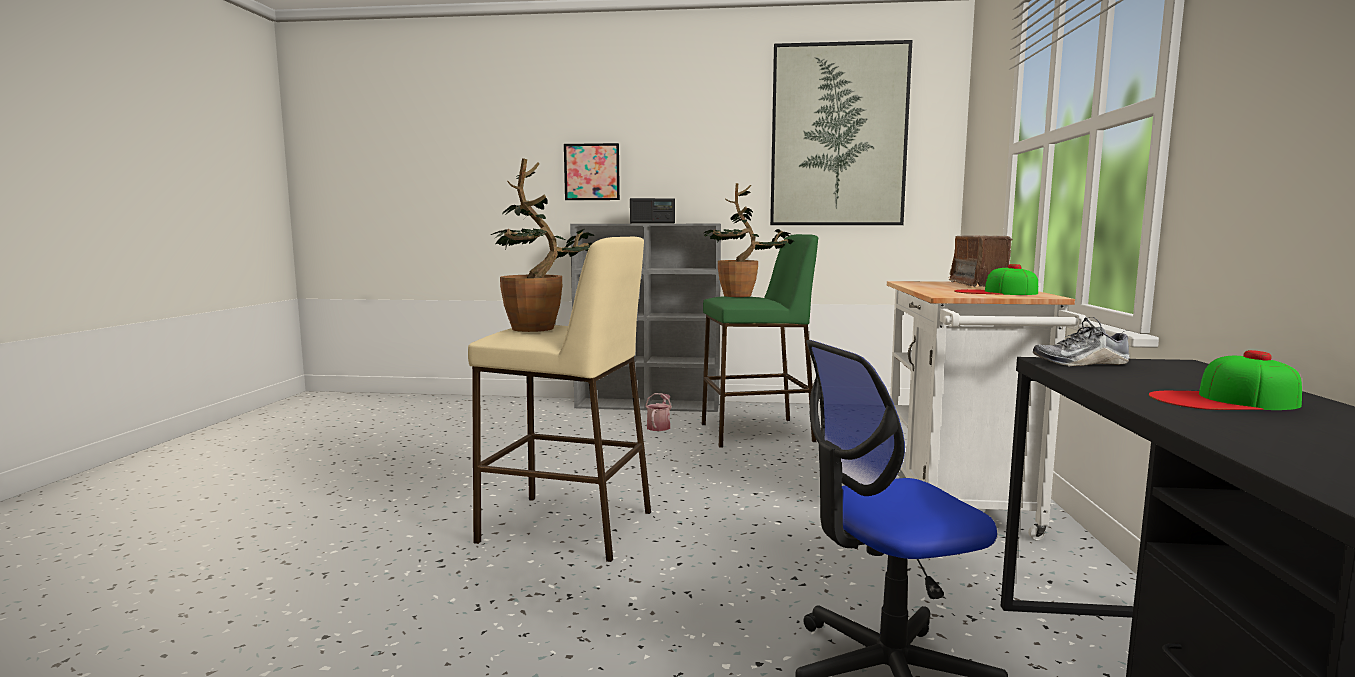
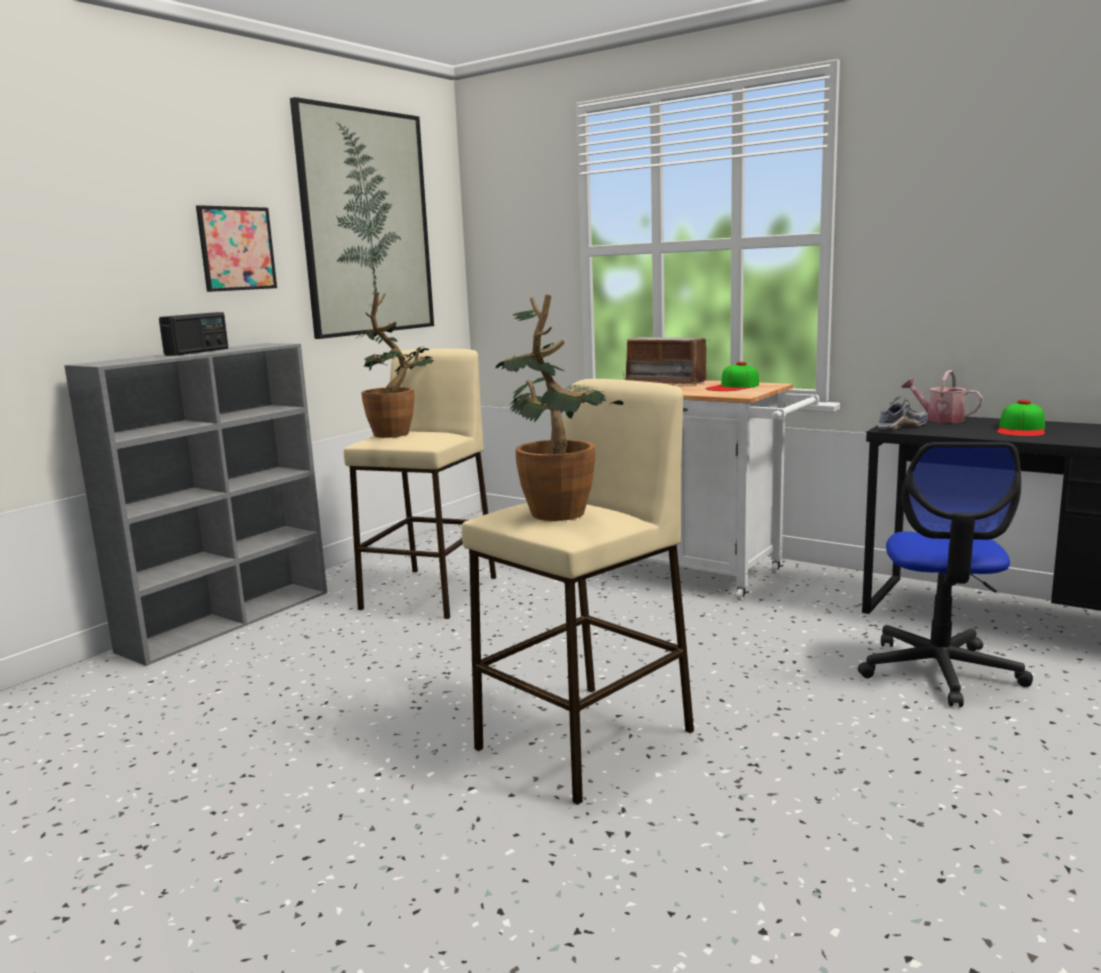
camera: 60 degrees left, 5 degrees up
(592, 172) = (65, 274): picture -> picture (237, 248)
(659, 426) = (326, 631): watering can -> watering can (939, 419)
(757, 432) = (430, 592): green stool -> beige stool
(1081, 363) = (901, 427): shoe -> shoe turned 150 degrees counterclockwise

